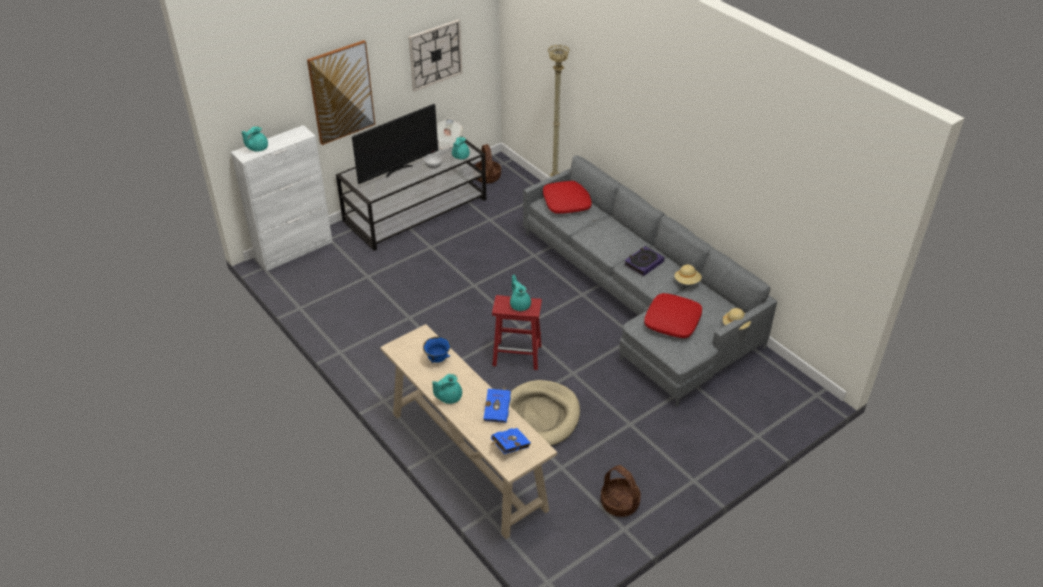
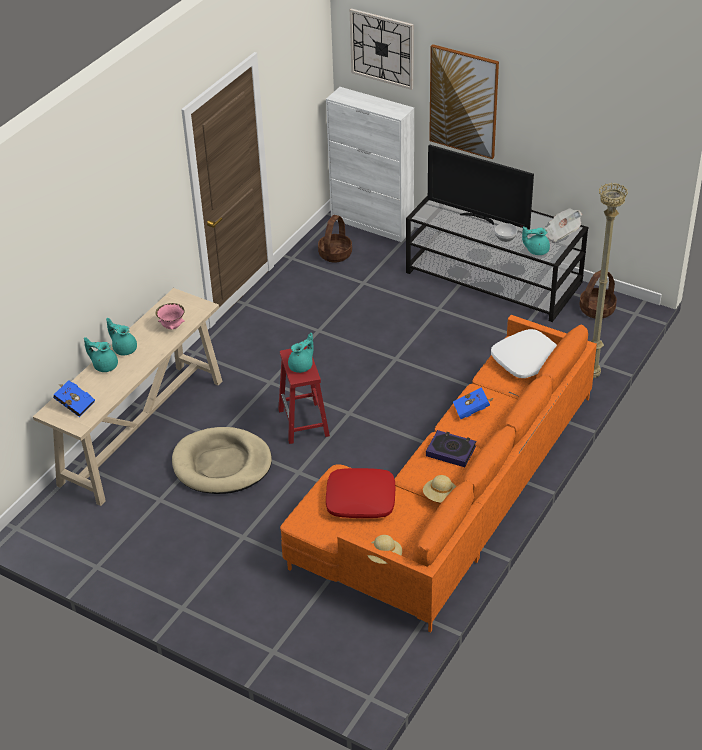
camera: 70 degrees right, 0 degrees up
(257, 148) = (355, 97): turquoise teapot -> turquoise teapot (104, 365)
(435, 55) = (584, 130): wall clock -> wall clock (382, 48)
(437, 359) = (172, 326): blue bowl -> pink bowl
(498, 410) = (119, 384): blue book -> blue book (472, 410)
(567, 202) = (526, 360): red pillow -> white pillow
(619, 503) = (129, 555): basket -> basket (335, 254)
(640, 299) = (453, 497): grey sofa -> orange sofa

